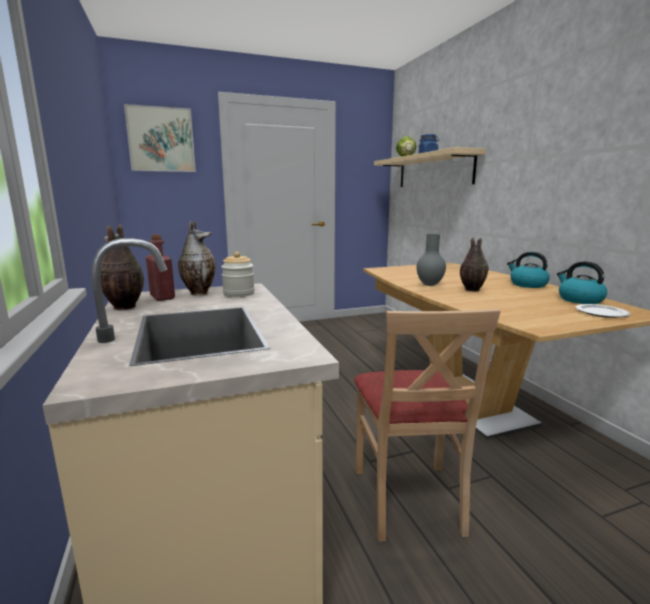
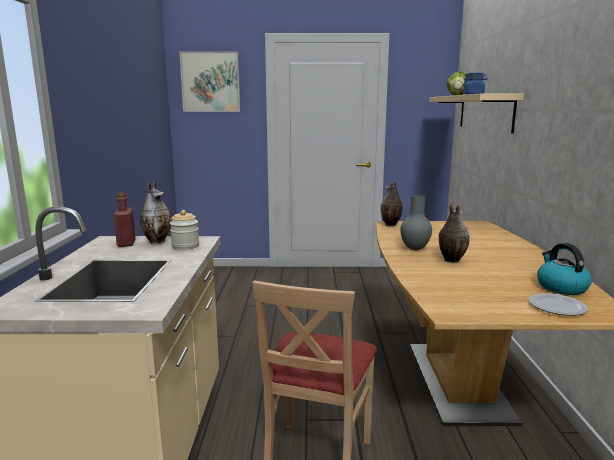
camera: 20 degrees right, 0 degrees up
(124, 307) = (89, 250): vase -> vase (390, 225)
(527, 285) = (530, 260): kettle -> none

